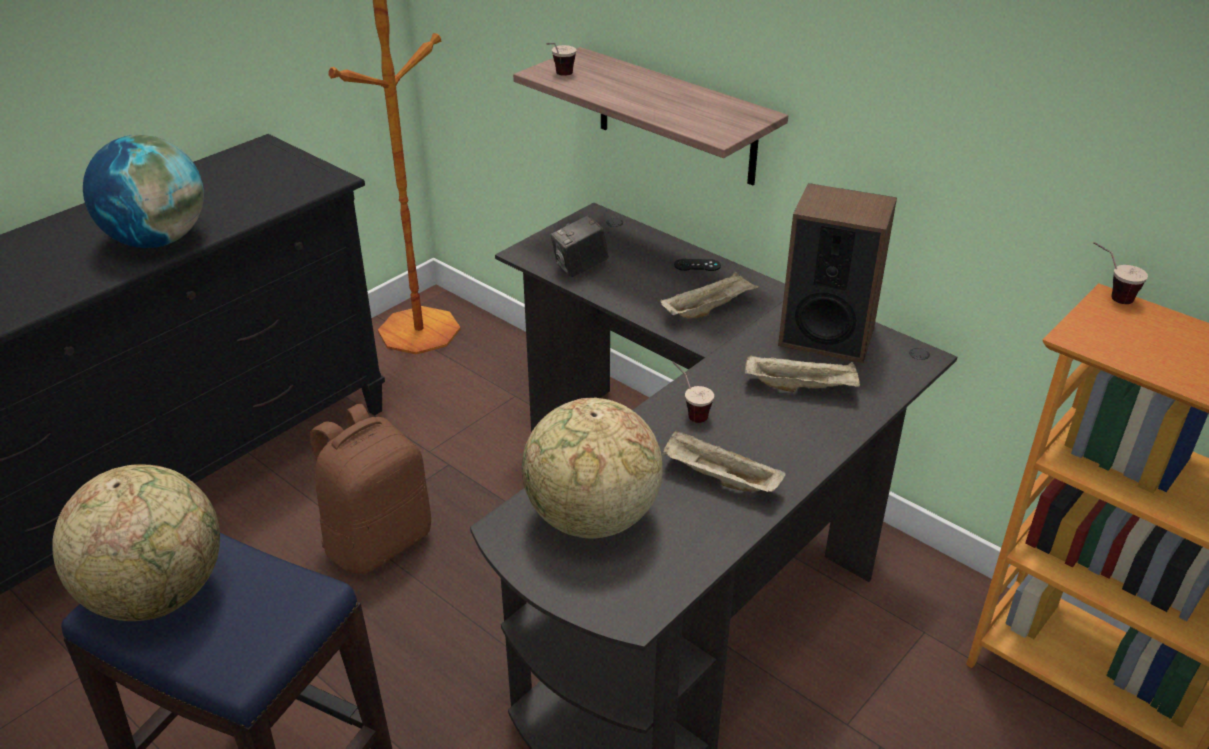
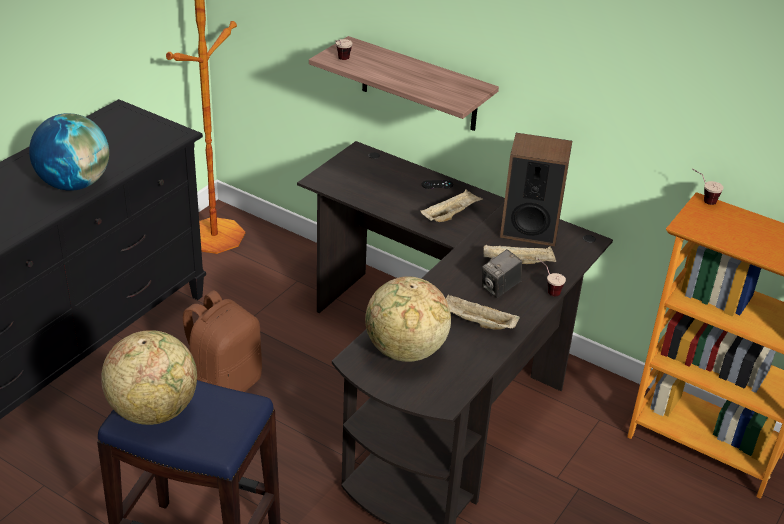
camera: 10 degrees left, 0 degrees up
(580, 267) = (358, 189): camera -> camera (500, 288)
(689, 411) = (451, 283): cup -> cup (547, 289)

